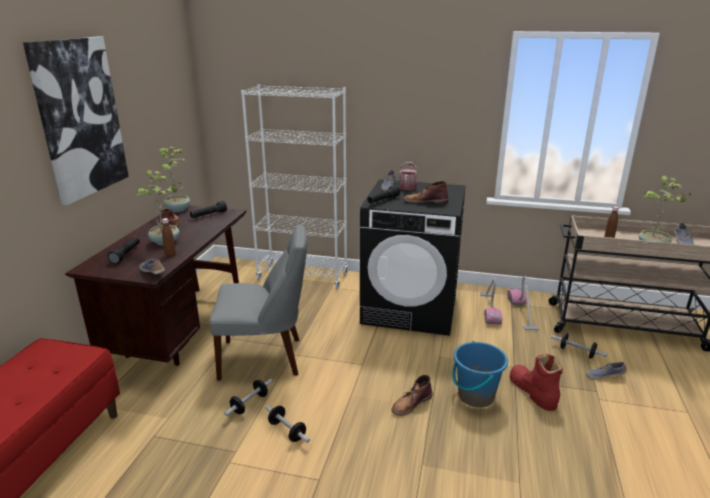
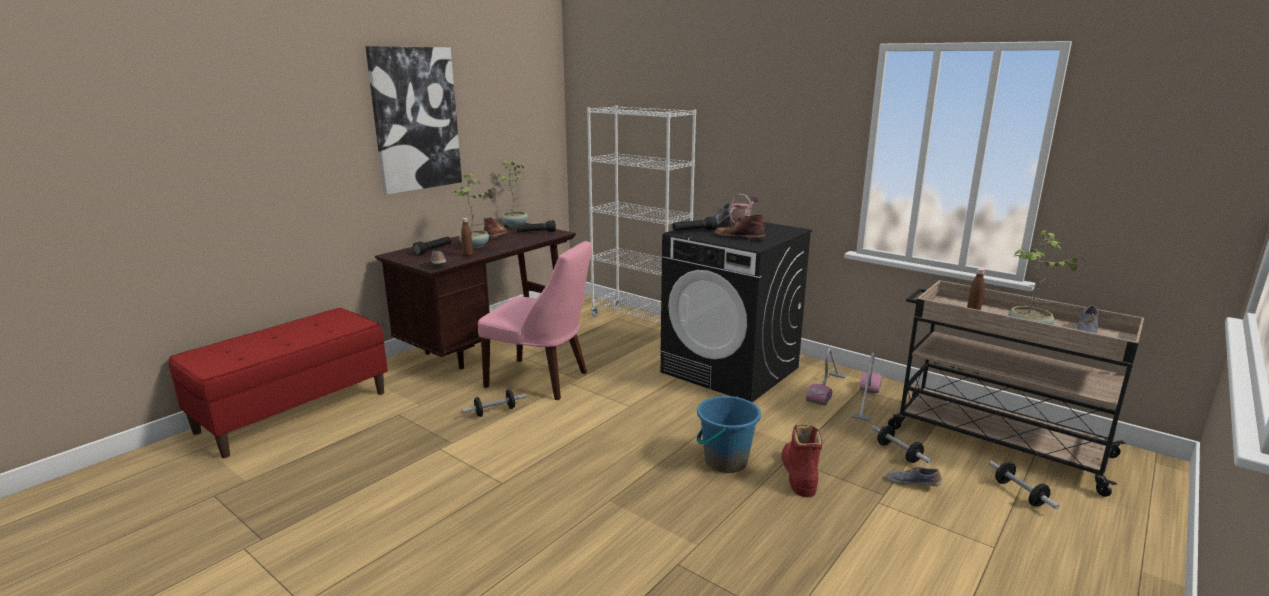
camera: 25 degrees right, 5 degrees down
(265, 358) = (541, 380): grey chair -> pink chair
(287, 431) = (508, 440): dumbbell -> dumbbell (1019, 494)
(411, 403) = (648, 449): brown boot -> none

